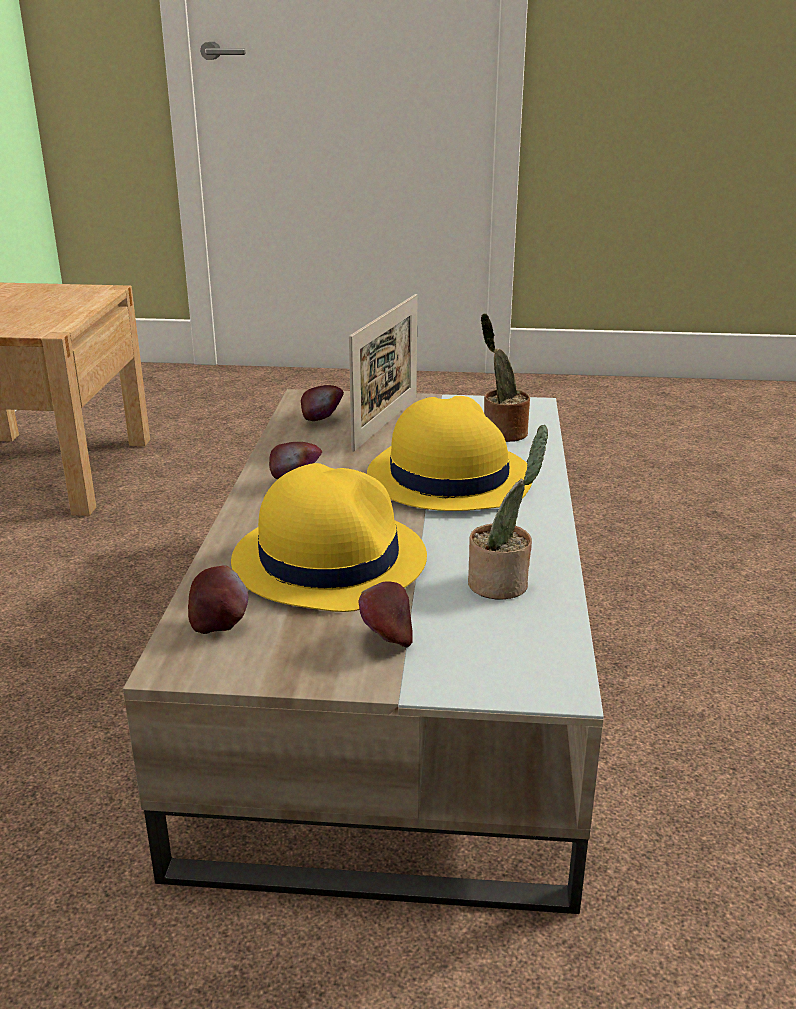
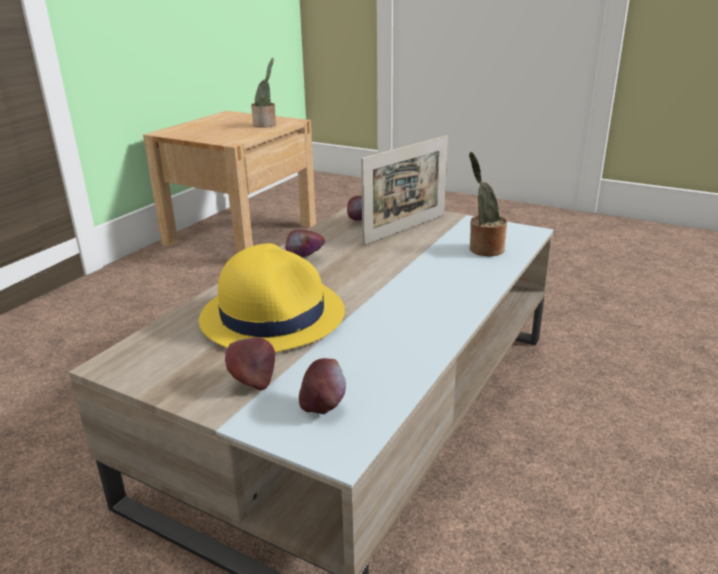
camera: 25 degrees right, 0 degrees up
(219, 624) = (163, 343): apple -> apple (322, 405)
(448, 477) = (411, 274): yellow hat -> none
(502, 583) = (375, 360): potted plant -> potted plant (266, 125)

